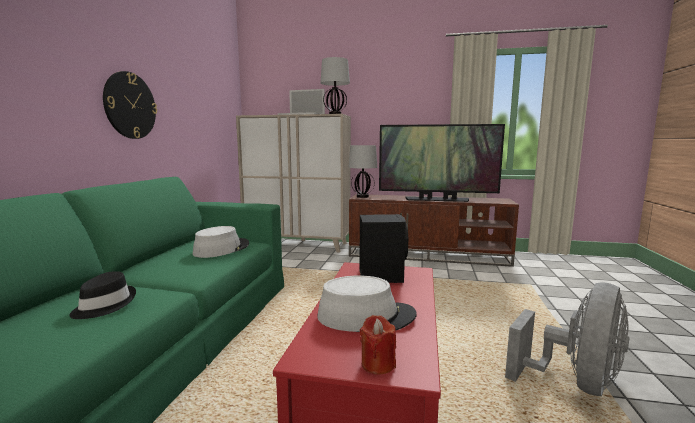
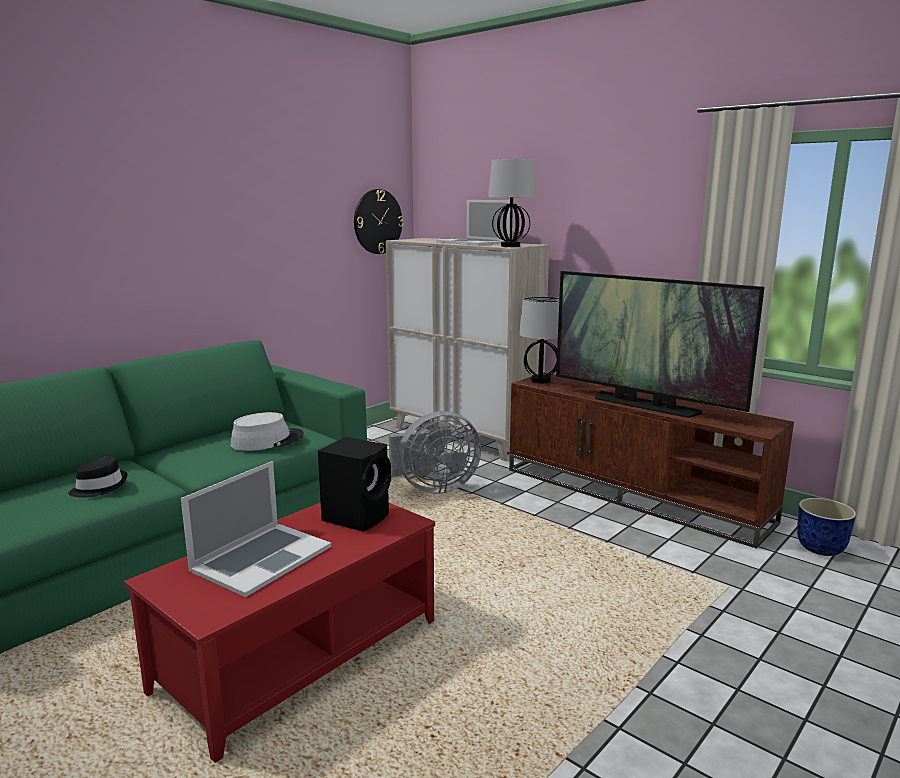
camera: 30 degrees right, 5 degrees up
(130, 105) = (217, 252): wall clock -> wall clock (377, 221)
(366, 316) = (261, 558): grey hat -> laptop
(377, 364) = (194, 602): red candle -> none
(535, 261) = (819, 549): none -> planter
(575, 382) = (546, 726): grey fan -> grey fan (433, 488)

